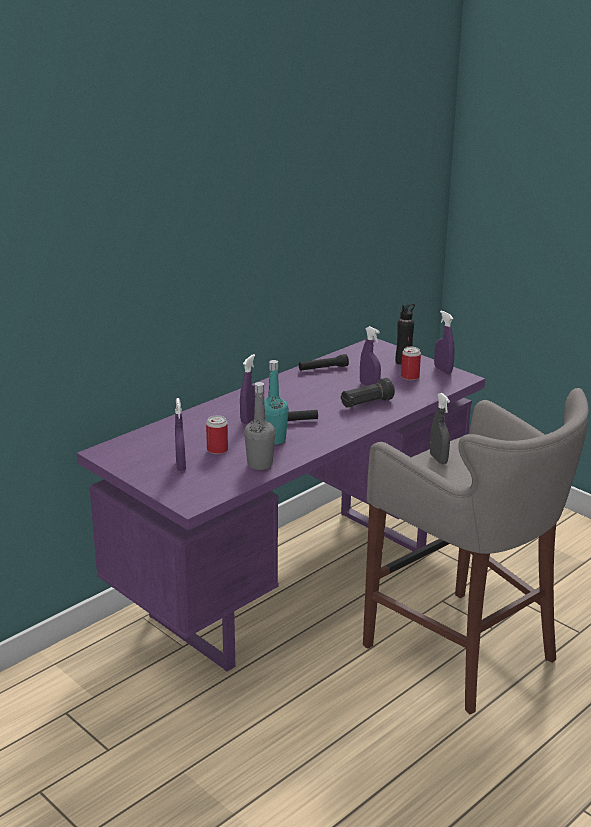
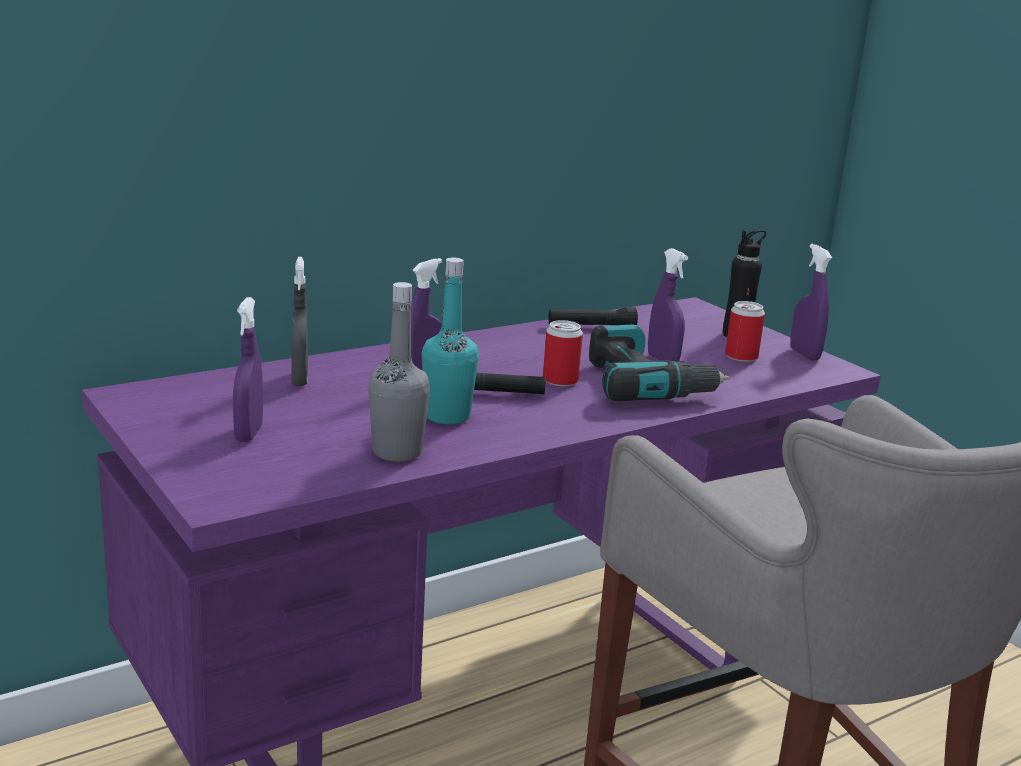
camera: 10 degrees right, 5 degrees down
(217, 450) = (333, 418): can -> can (560, 381)
(366, 404) = (646, 385): black flashlight -> power drill
(438, 459) = (756, 492): grey spray bottle -> grey spray bottle (299, 380)

